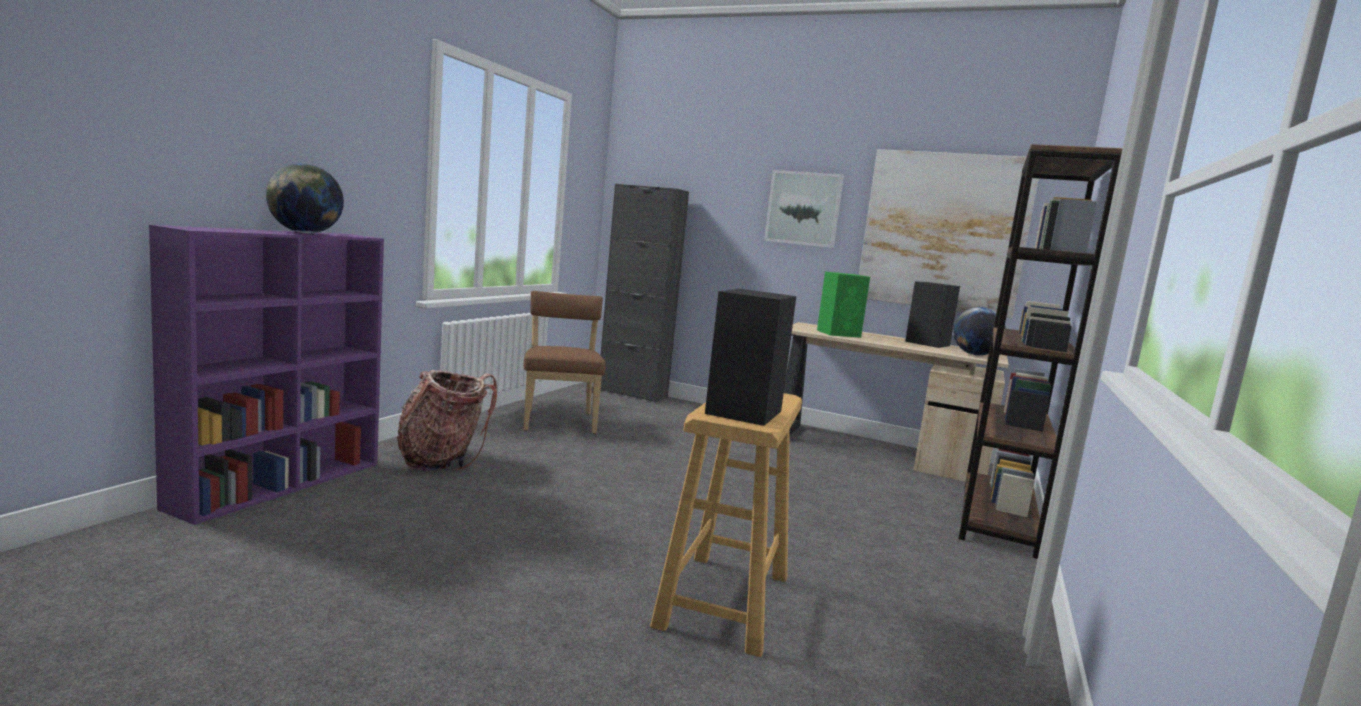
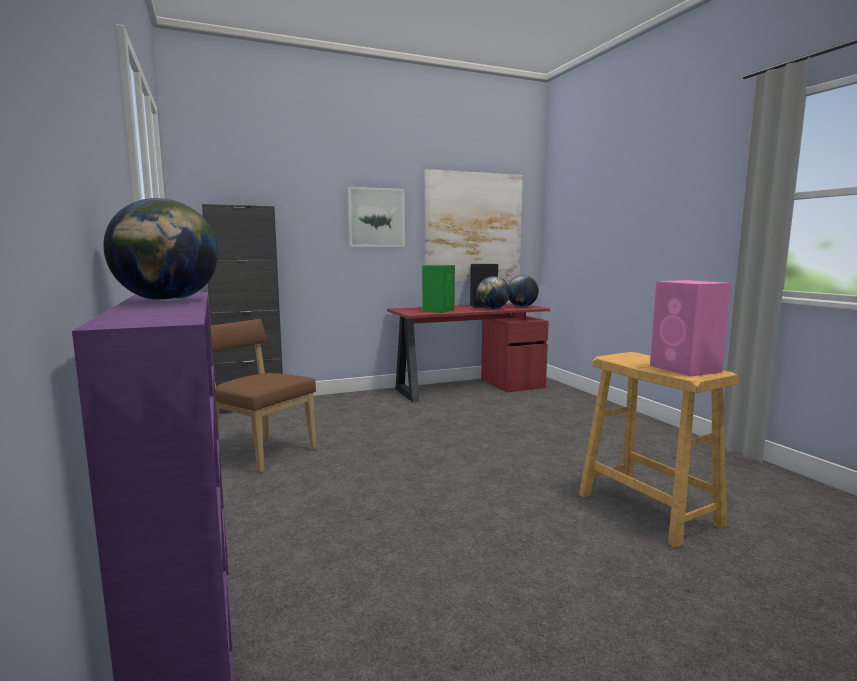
camera: 45 degrees left, 0 degrees up
(442, 460) = (272, 533): backpack -> none
(743, 413) = (686, 369): black speaker -> pink speaker
(874, 450) = (467, 388): beige desk -> red desk
(914, 347) = (492, 309): none -> globe
(997, 518) = (588, 402): brown bookcase -> none

